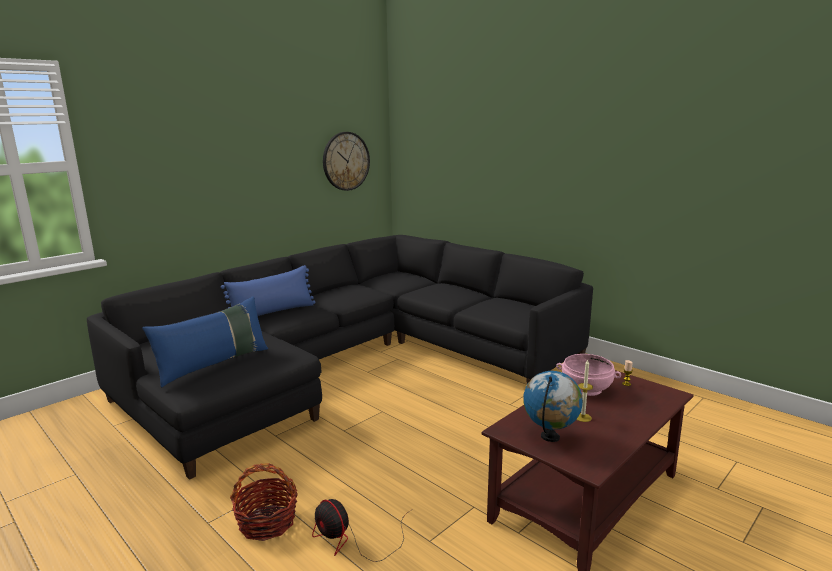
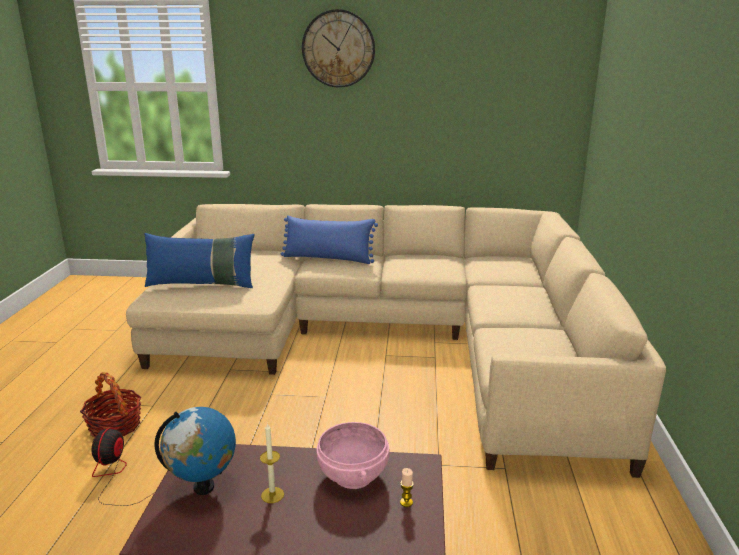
camera: 50 degrees right, 5 degrees up
(346, 161) = (513, 106): wall clock -> wall clock (338, 49)
(351, 362) = (391, 340): black sofa -> beige sofa

